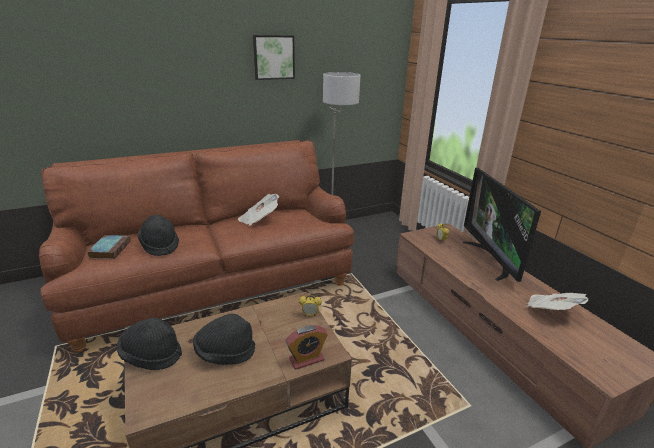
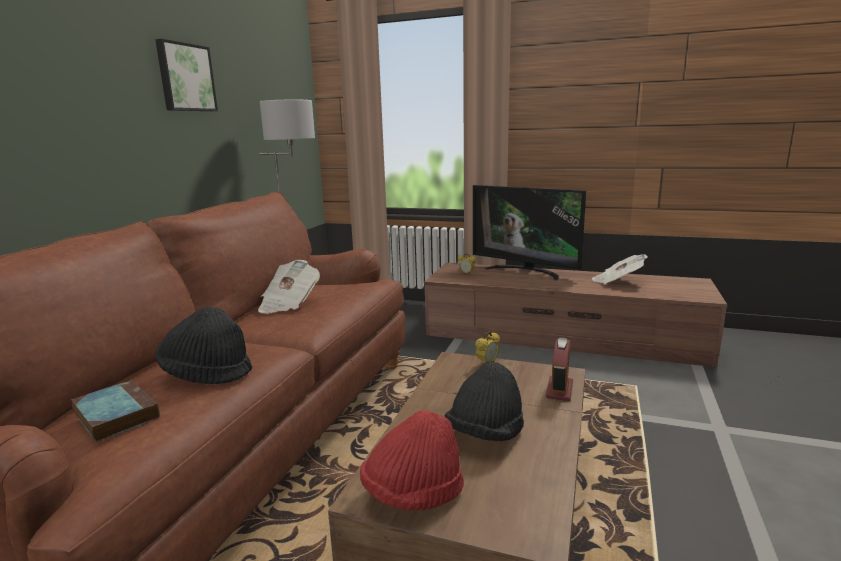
camera: 45 degrees left, 10 degrees down
(152, 355) = (413, 493): black hat -> red hat

